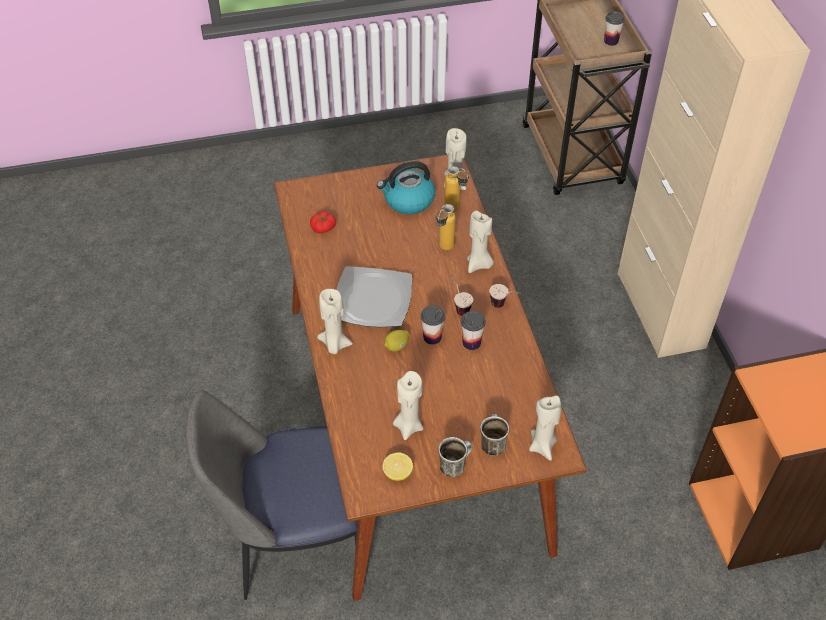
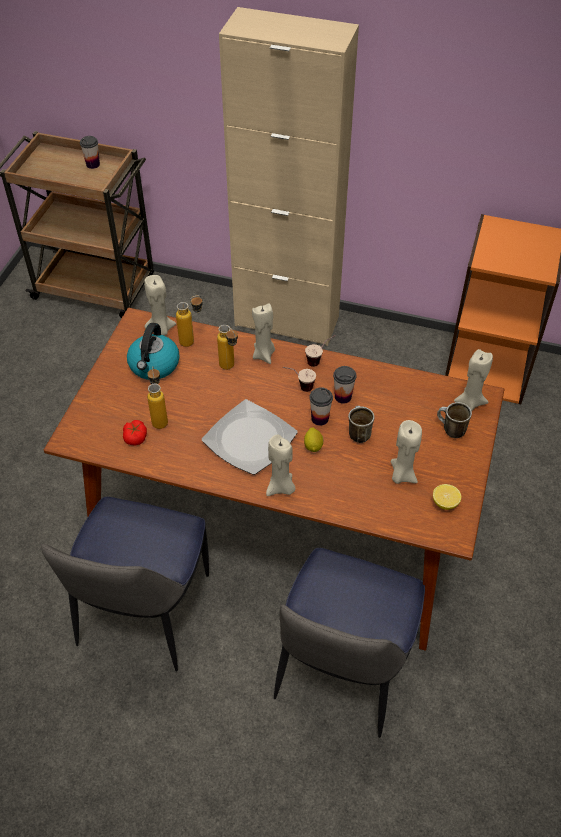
camera: 60 degrees left, 0 degrees up
(263, 370) = (143, 614): none -> chair
(354, 232) = (159, 418): none -> bottle
(454, 465) = (458, 463): mug -> mug (357, 433)

